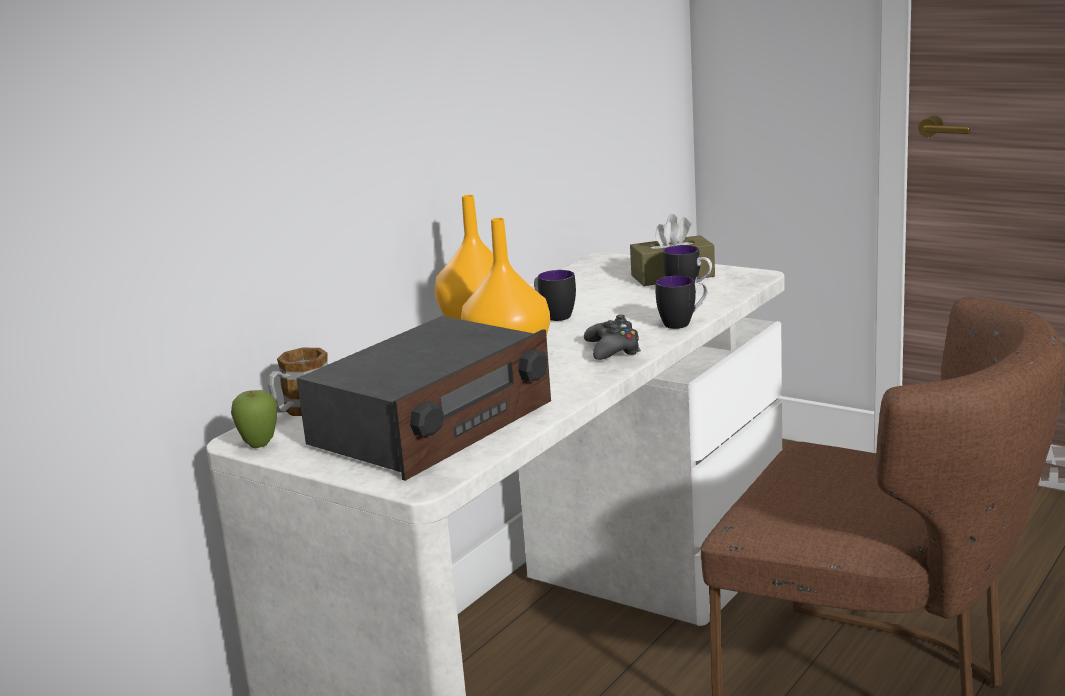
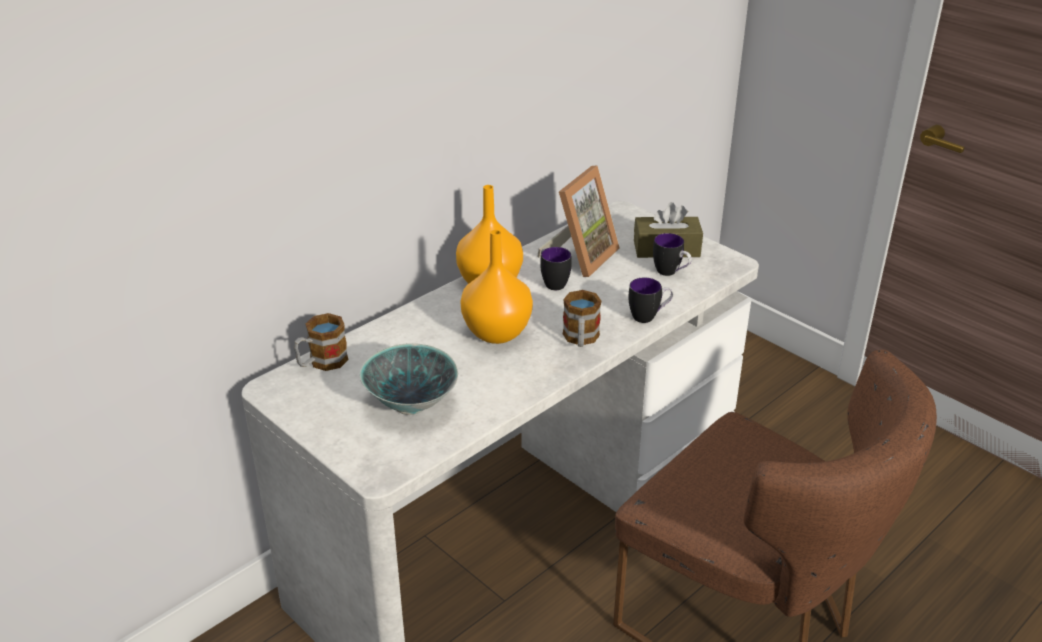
camera: 10 degrees right, 15 degrees up
(259, 446) = (278, 399): apple -> none
(432, 425) = (410, 404): radio -> bowl
(576, 294) = (580, 257): none -> picture frame
(613, 349) = (580, 339): black game controller -> mug

